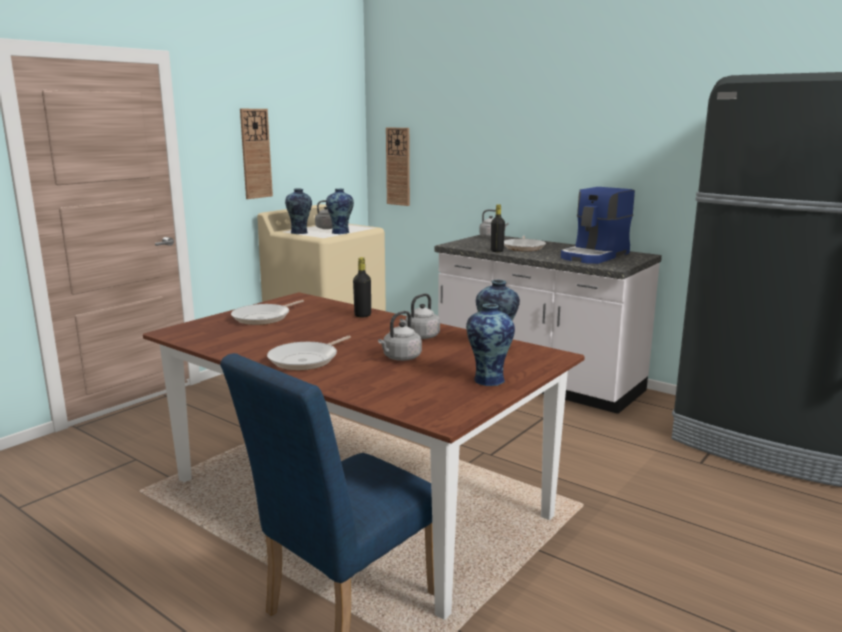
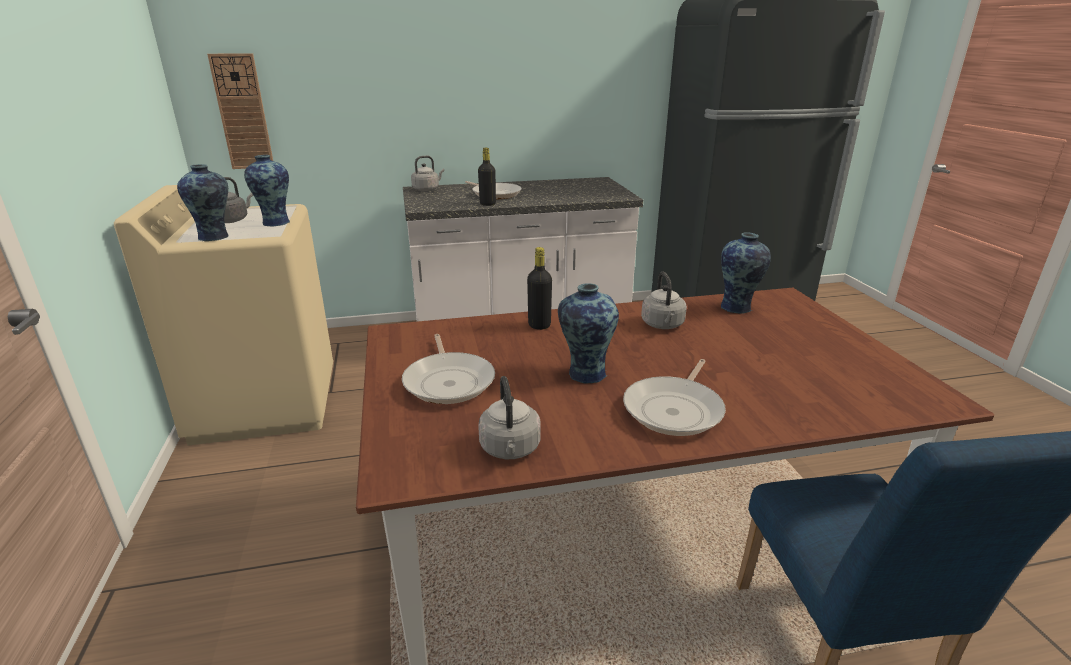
camera: 50 degrees left, 10 degrees up
(255, 153) = (73, 111): wall clock -> none
(306, 360) = (675, 409): frying pan -> frying pan turned 45 degrees clockwise
(400, 358) = (726, 357): grey kettle -> grey kettle (510, 449)
(488, 380) = (835, 342): vase -> vase (585, 373)
(595, 256) = (575, 189): coffee machine -> none

